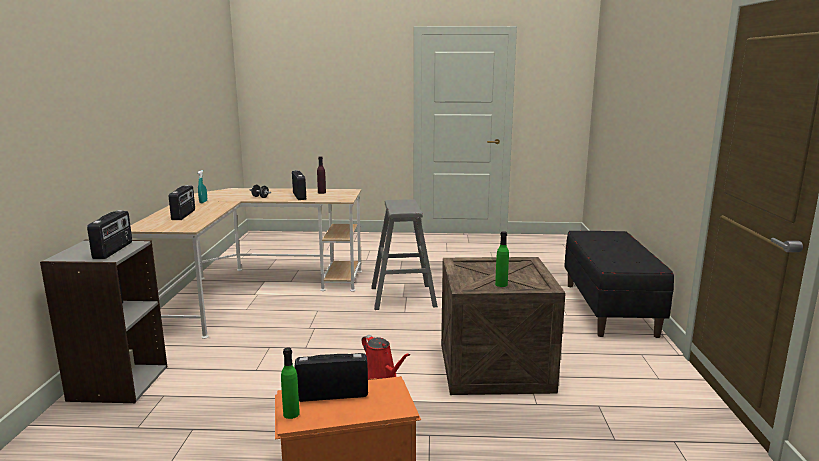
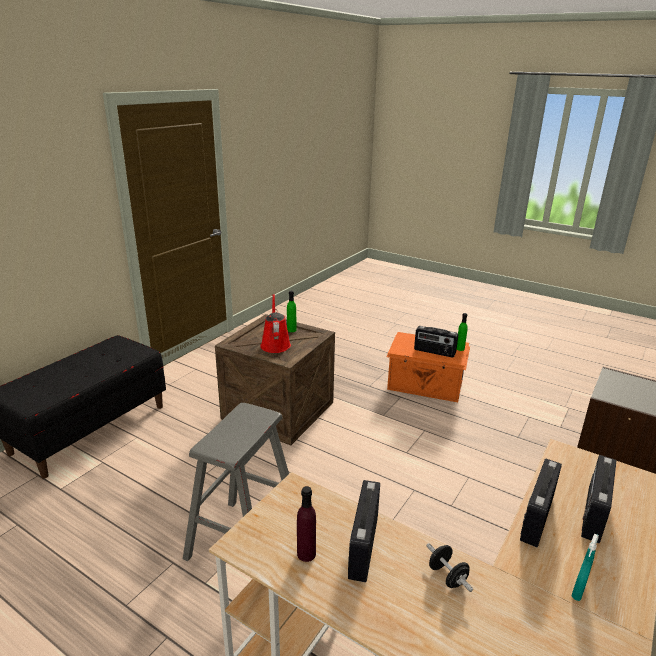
camera: 150 degrees left, 10 degrees up
(114, 250) = (618, 386): radio -> radio (535, 518)
(381, 377) = (367, 431): red watering can -> red watering can (275, 344)

